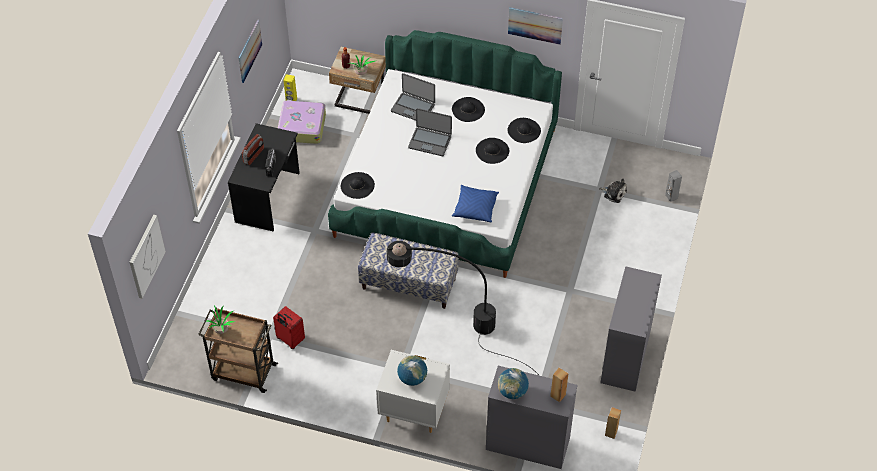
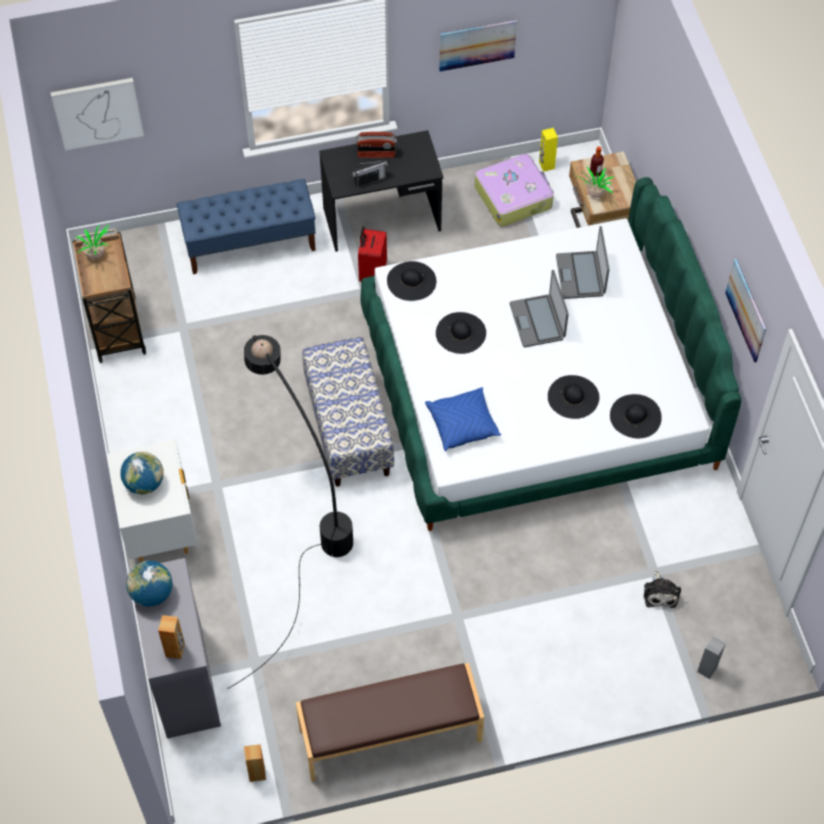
camera: 60 degrees right, 5 degrees up
(232, 272) = (250, 244): none -> blue bench
(290, 340) = (189, 349): red suitcase -> red suitcase (372, 273)
(468, 109) = (623, 336): black hat -> black hat (461, 333)
(625, 357) = (390, 735): grey dresser -> brown bench

